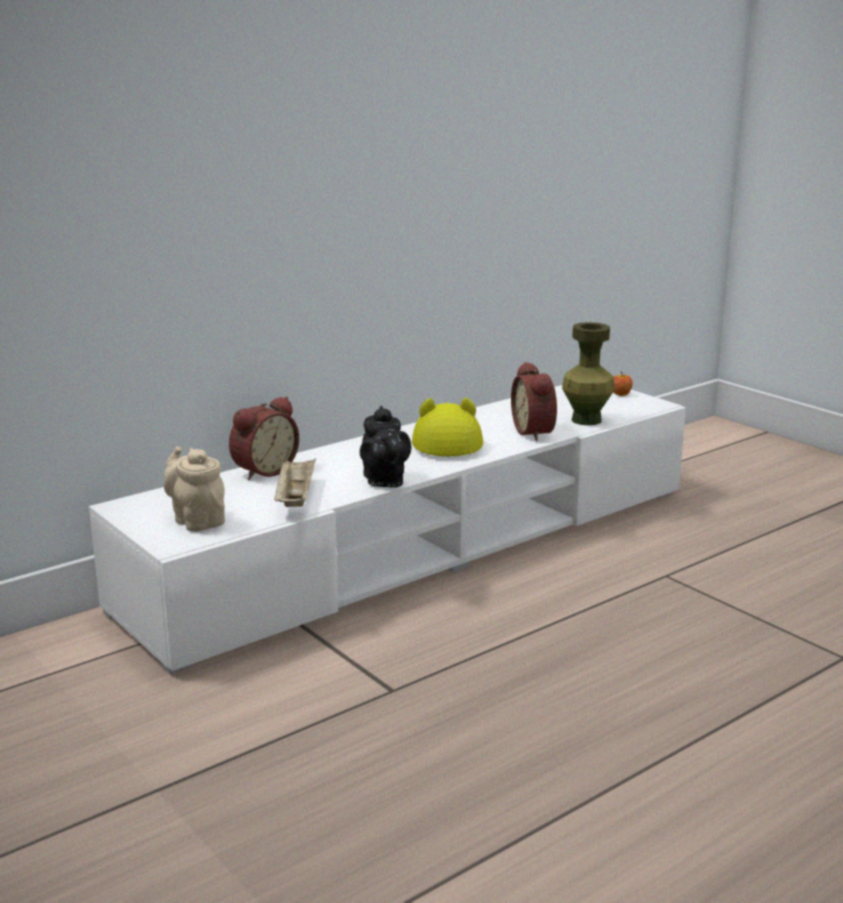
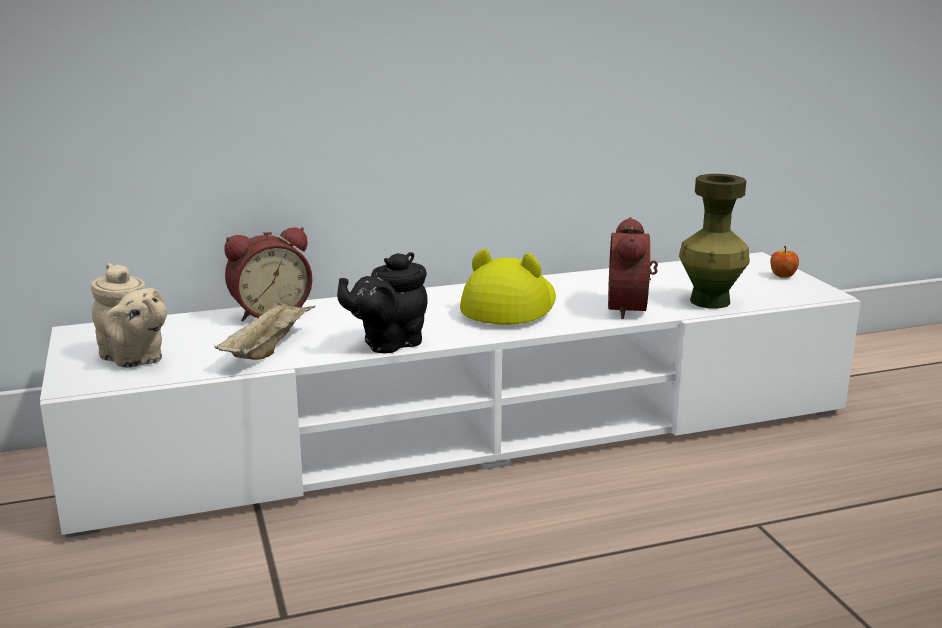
camera: 20 degrees right, 0 degrees up
(197, 520) = (134, 359): beige teapot -> beige teapot turned 150 degrees clockwise
(384, 481) = (388, 343): black teapot -> black teapot turned 45 degrees clockwise

